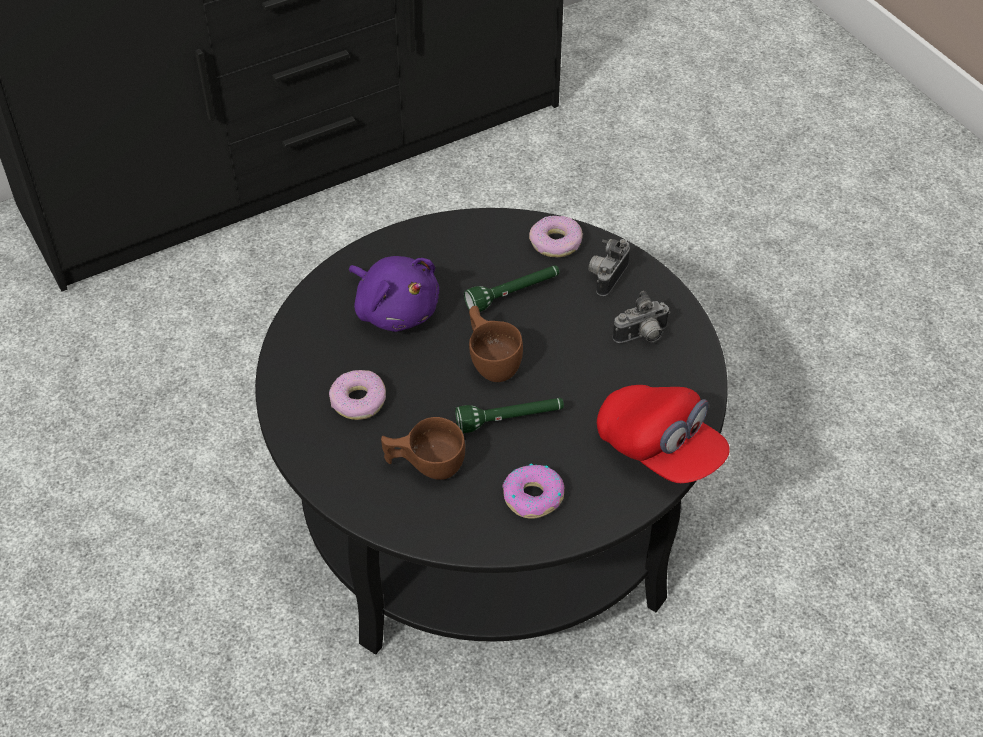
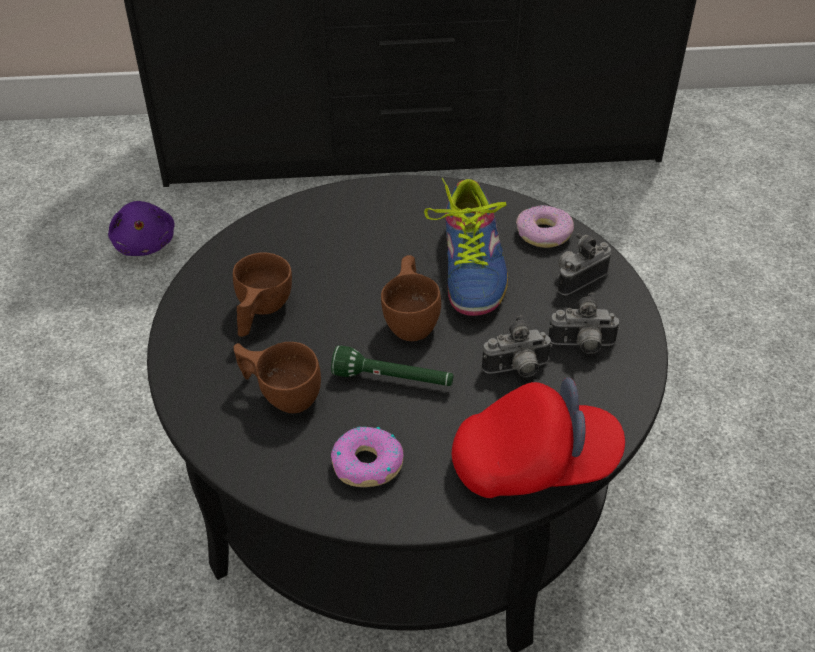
camera: 25 degrees right, 5 degrees down
(358, 401) = (259, 313): donut -> brown cup
(395, 310) = (350, 245): purple plush toy -> purple plush toy (145, 244)
(513, 294) = (472, 266): green flashlight -> shoe
(603, 376) = (517, 370): none -> camera
(659, 449) = (534, 465): red cap -> red cap turned 75 degrees counterclockwise

